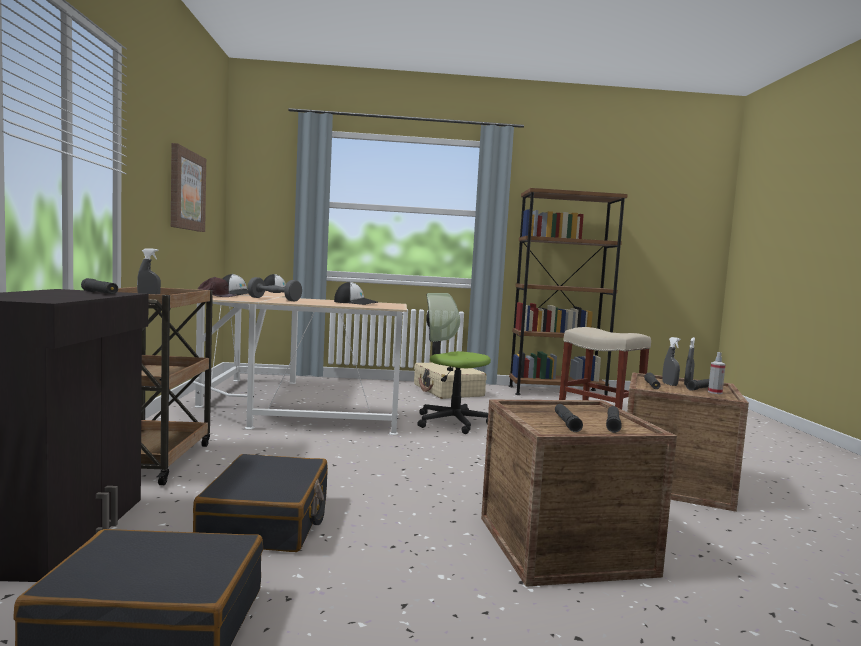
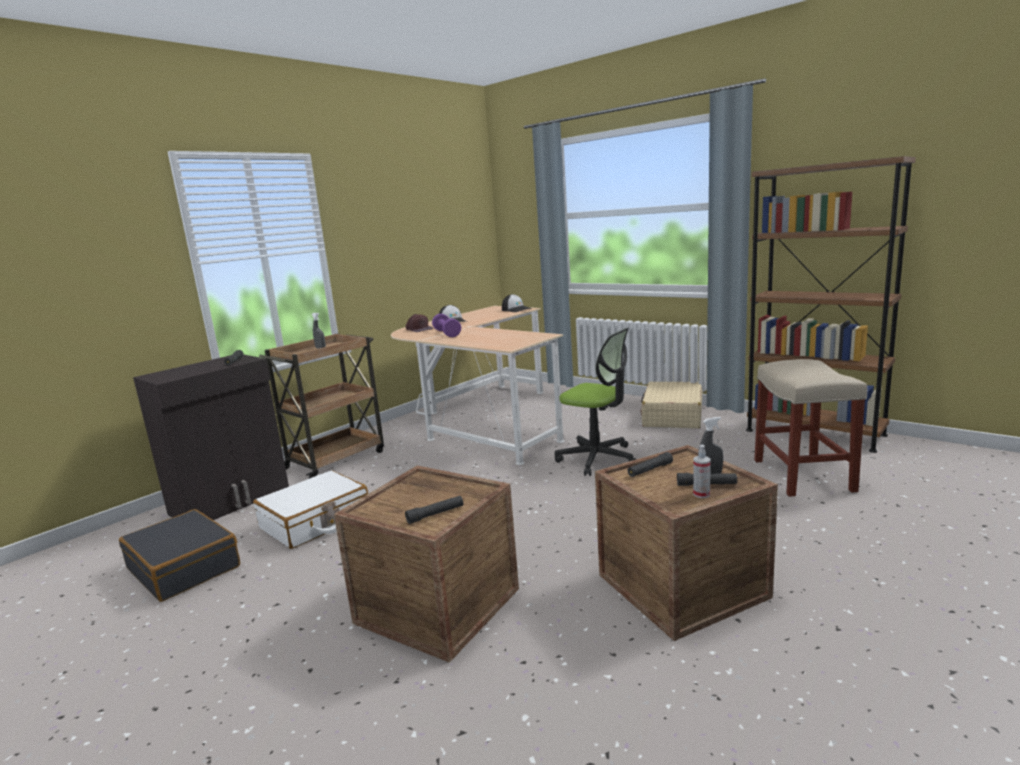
camera: 45 degrees right, 10 degrees up
(186, 190) = (421, 234): picture -> none
(267, 521) = (316, 522): black suitcase -> white suitcase
(274, 299) = (447, 333): grey dumbbell -> purple dumbbell
(356, 303) = (505, 337): cap -> none
(452, 422) = (597, 458): office chair -> office chair turned 135 degrees clockwise
(566, 423) = (405, 504): black flashlight -> none
(669, 384) = (682, 471): grey spray bottle -> none

